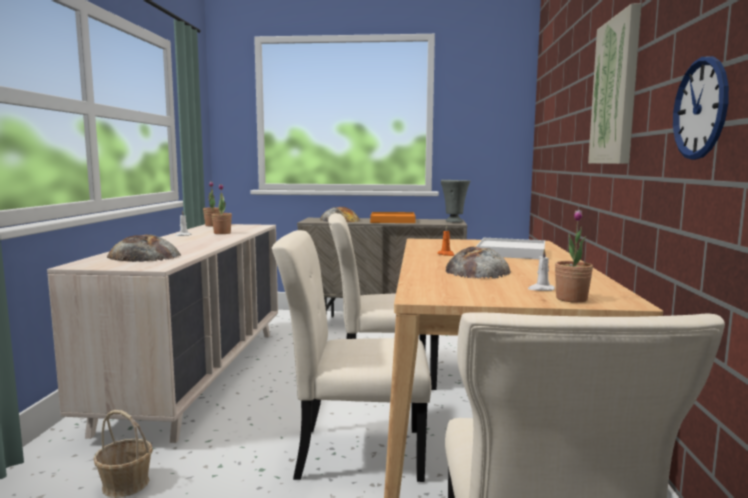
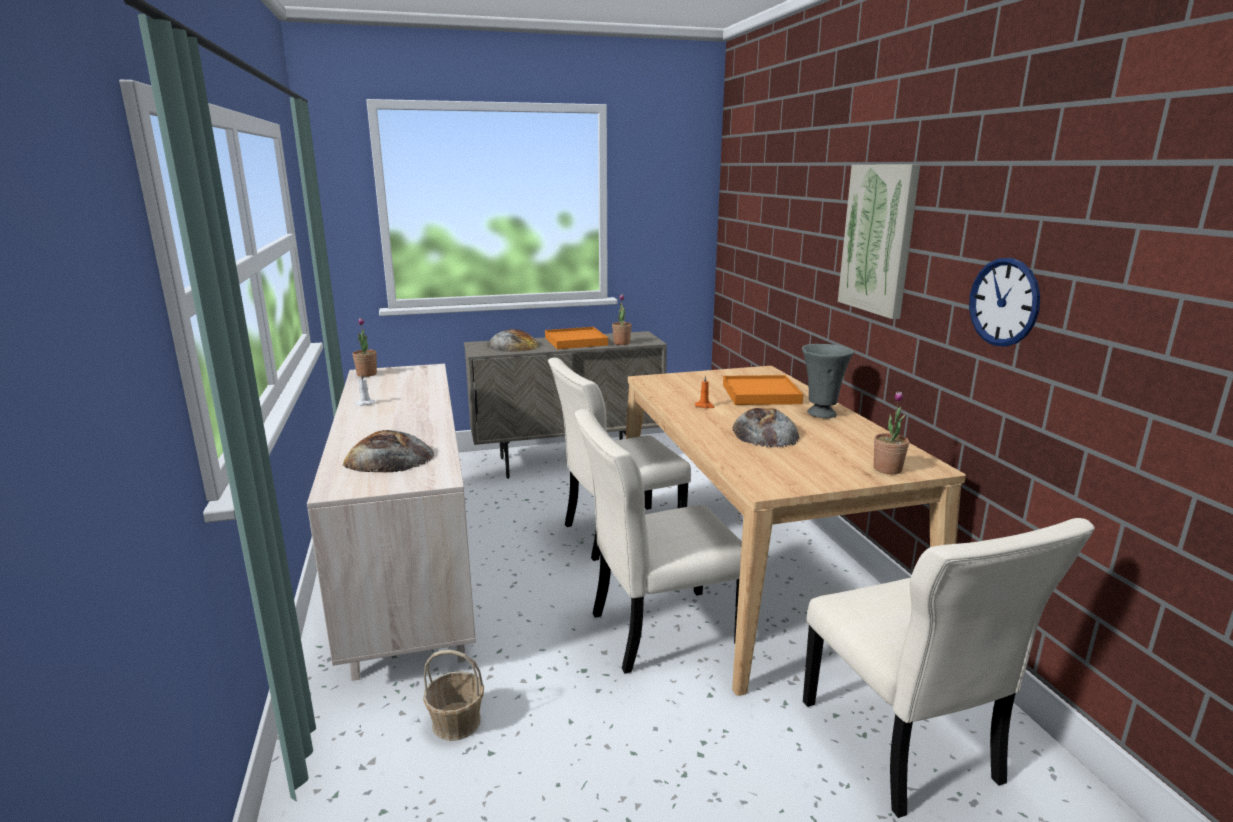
camera: 20 degrees left, 10 degrees up
(222, 233) = (407, 392): potted plant -> potted plant (621, 343)
(454, 221) = (645, 337): grey vase -> grey vase (820, 413)
(511, 252) = (760, 394): white tray -> orange tray
(540, 289) = (849, 457): white candle -> none

